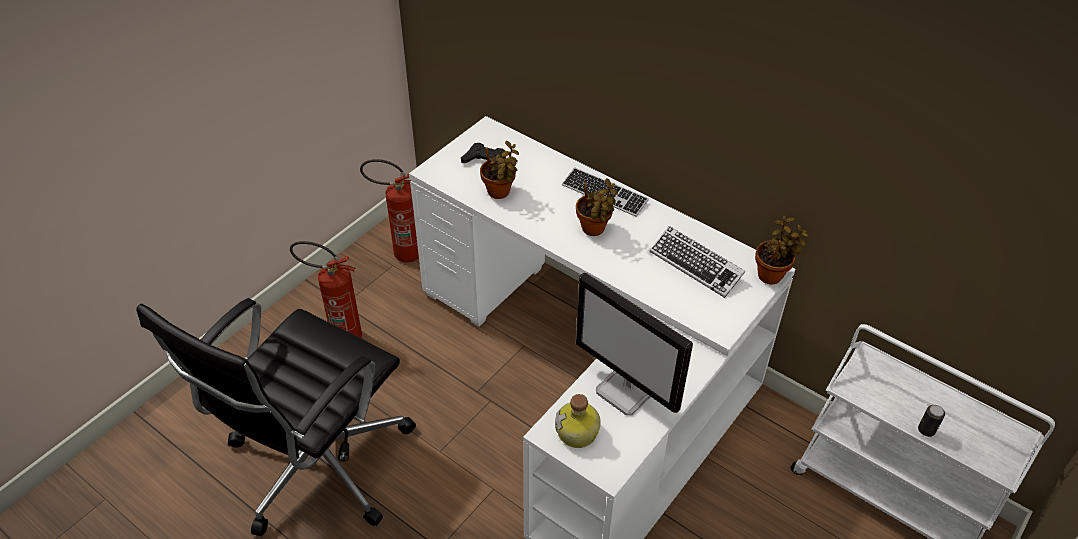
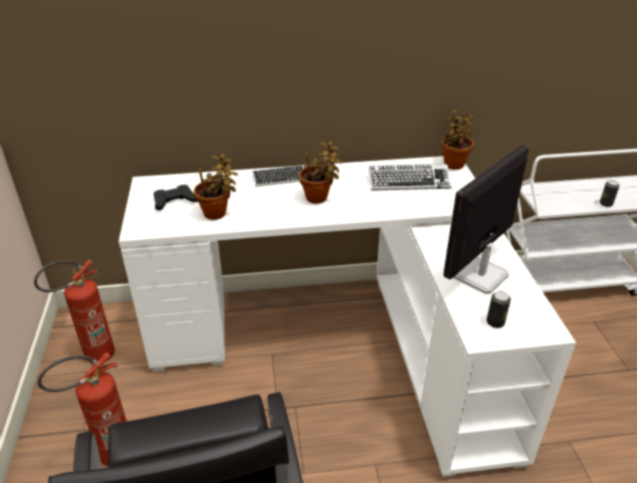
camera: 45 degrees left, 10 degrees down
(578, 433) = (495, 322): bottle -> can
(627, 391) = (479, 276): monitor -> monitor turned 135 degrees clockwise

